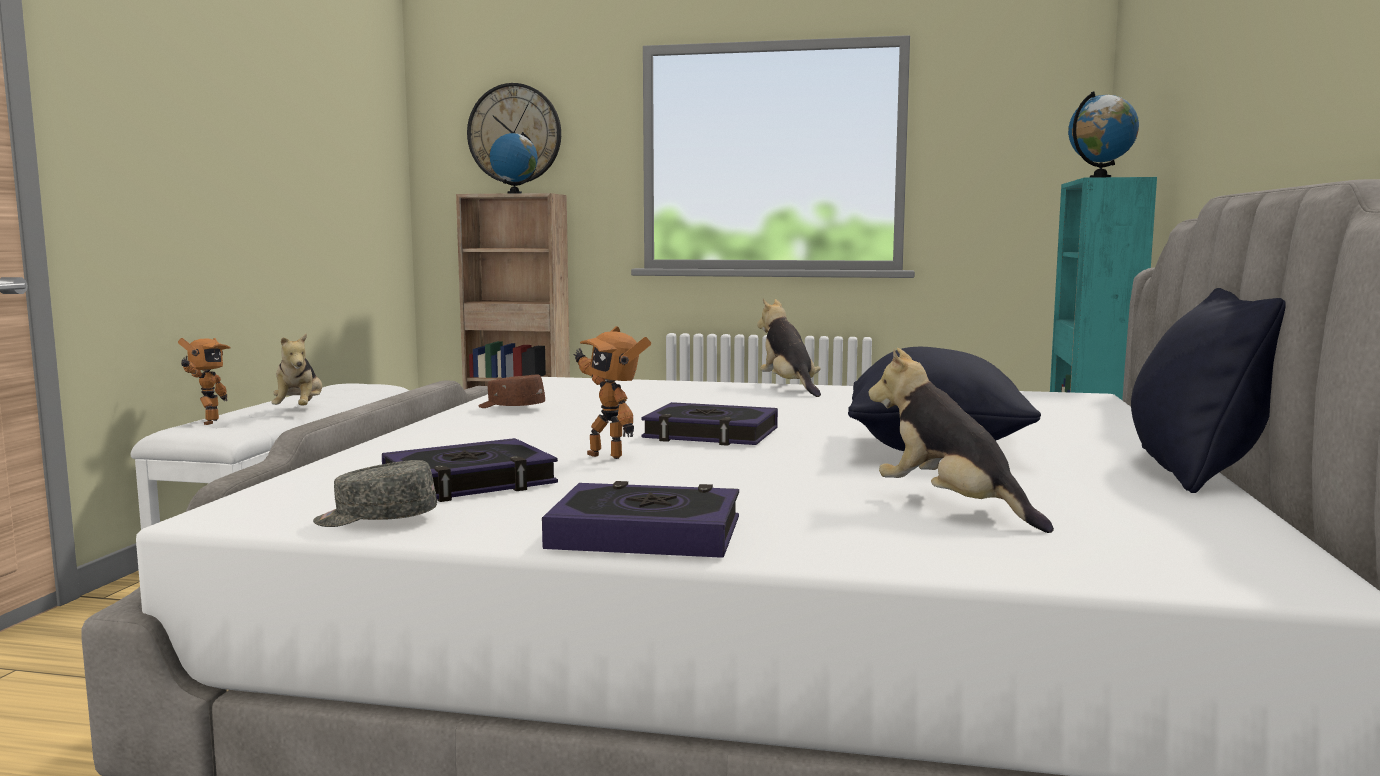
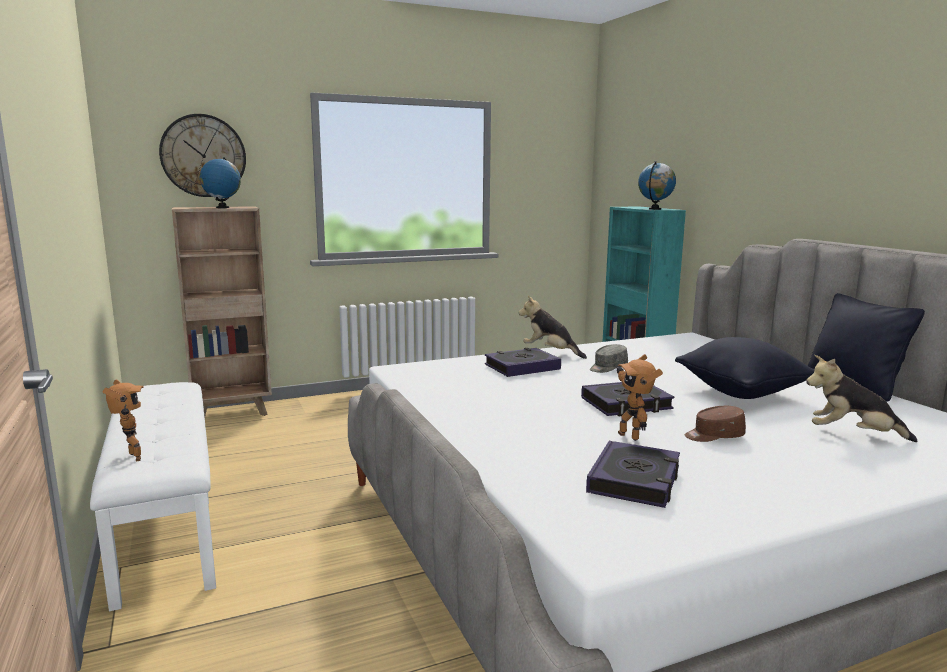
camera: 35 degrees left, 5 degrees up
(300, 410) = (180, 426): plush toy -> none
(375, 520) = (684, 529): grey cap -> grey cap (607, 368)
(510, 408) = (455, 404): brown cap -> brown cap (714, 436)
(608, 455) = (630, 436): toy robot -> toy robot turned 60 degrees clockwise
(646, 534) = (814, 493): book -> book (522, 367)

